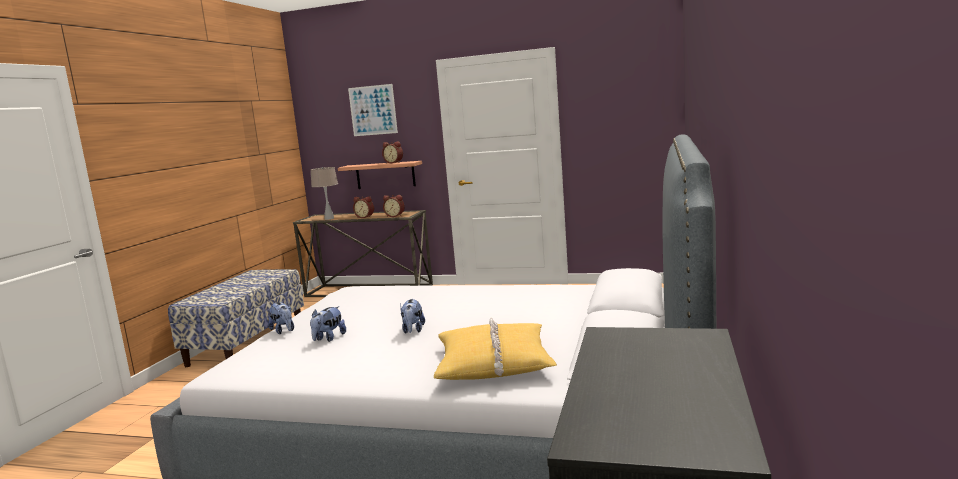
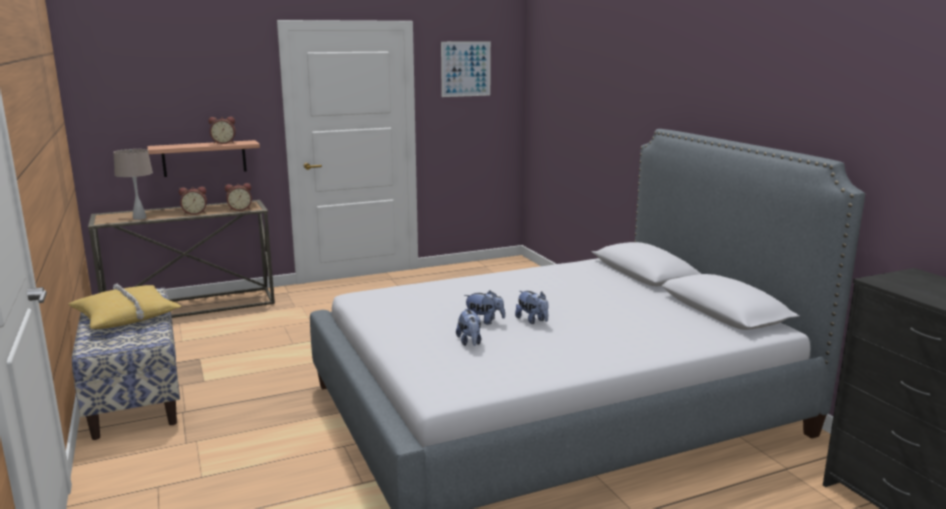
camera: 40 degrees left, 5 degrees up
(284, 331) = (400, 346): plush toy -> plush toy (484, 321)
(373, 110) = (188, 75): picture -> picture (466, 69)
(493, 363) = (656, 331): yellow pillow -> yellow pillow (126, 316)

